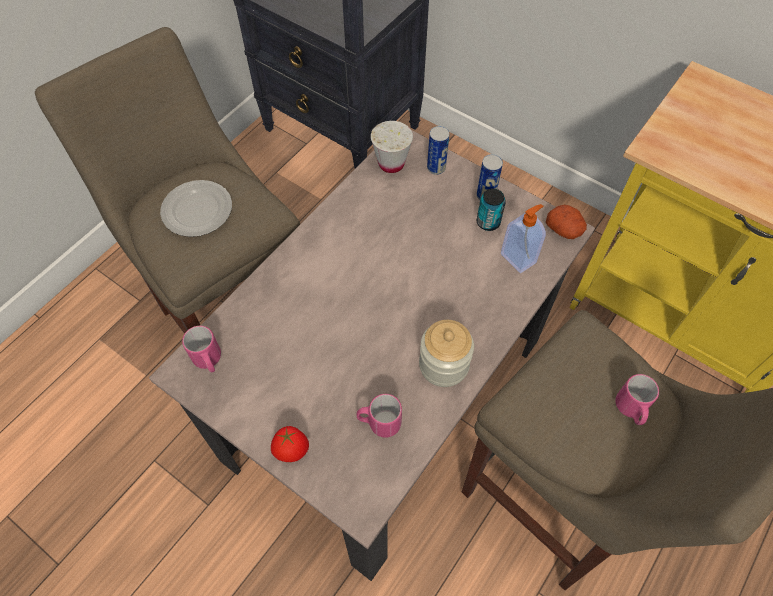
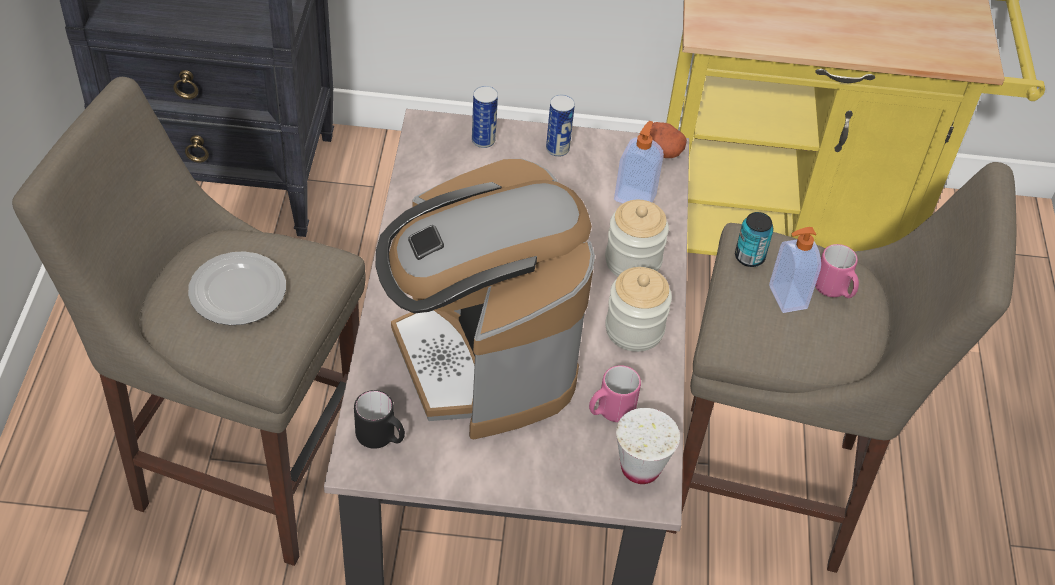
camera: 35 degrees left, 10 degrees down
(208, 361) = (381, 438): pink mug -> black mug
(292, 451) = (541, 479): tomato -> none
(318, 334) = (482, 358): none -> coffee machine
(391, 163) = (430, 154): white cup -> white cup (640, 468)
(481, 309) = (633, 261): none -> jar
(488, 222) = (579, 174): can -> can (749, 257)
(584, 396) = (786, 297): none -> soap dispenser

